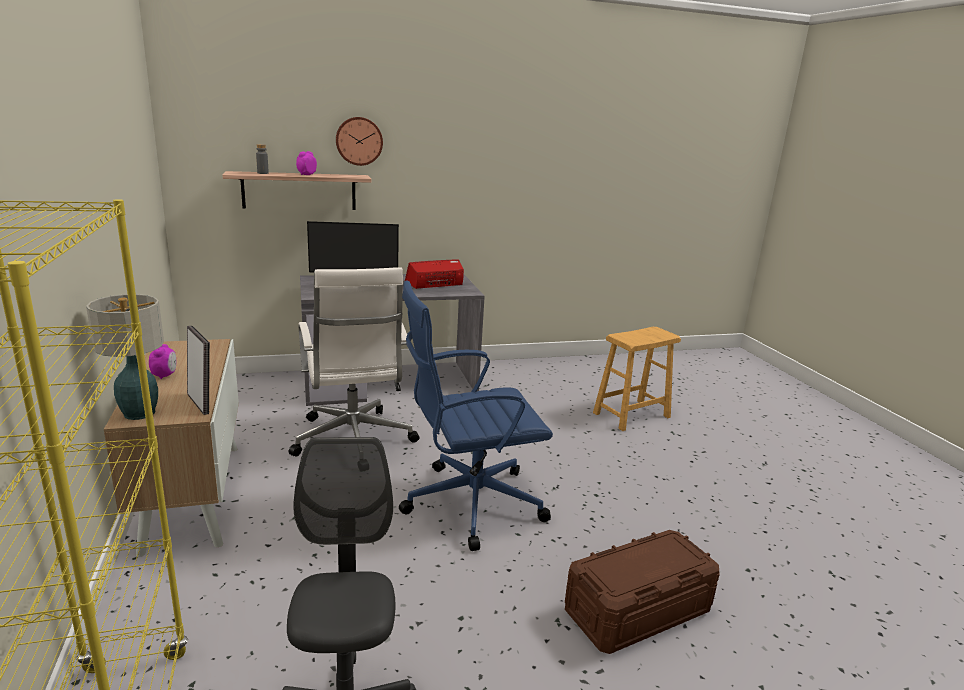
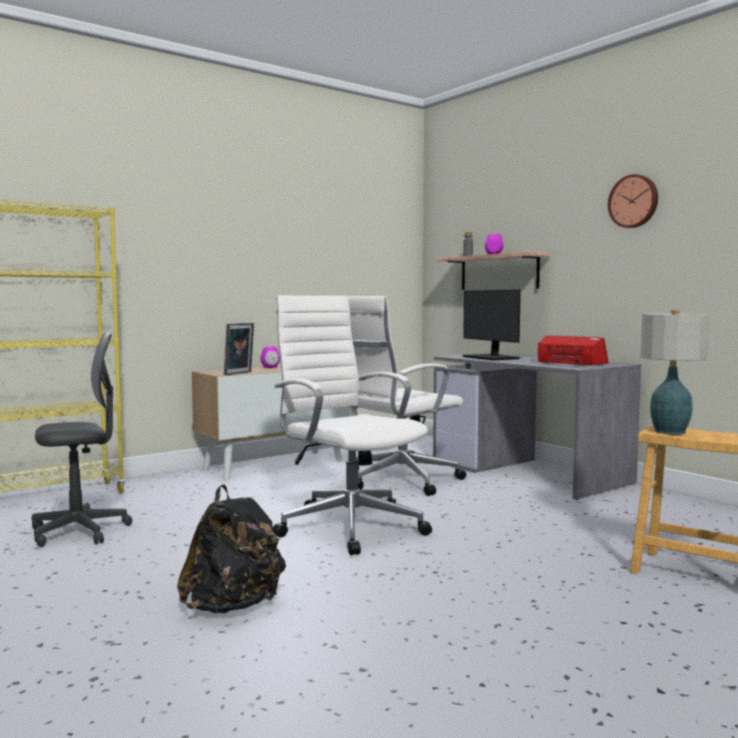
camera: 70 degrees right, 15 degrees down
(140, 413) = (215, 371): table lamp -> table lamp (670, 432)
(359, 141) = (544, 220): wall clock -> wall clock (634, 201)
(469, 503) = (349, 526): blue office chair -> white office chair
(636, 610) = (233, 606): brown storage box -> black backpack

